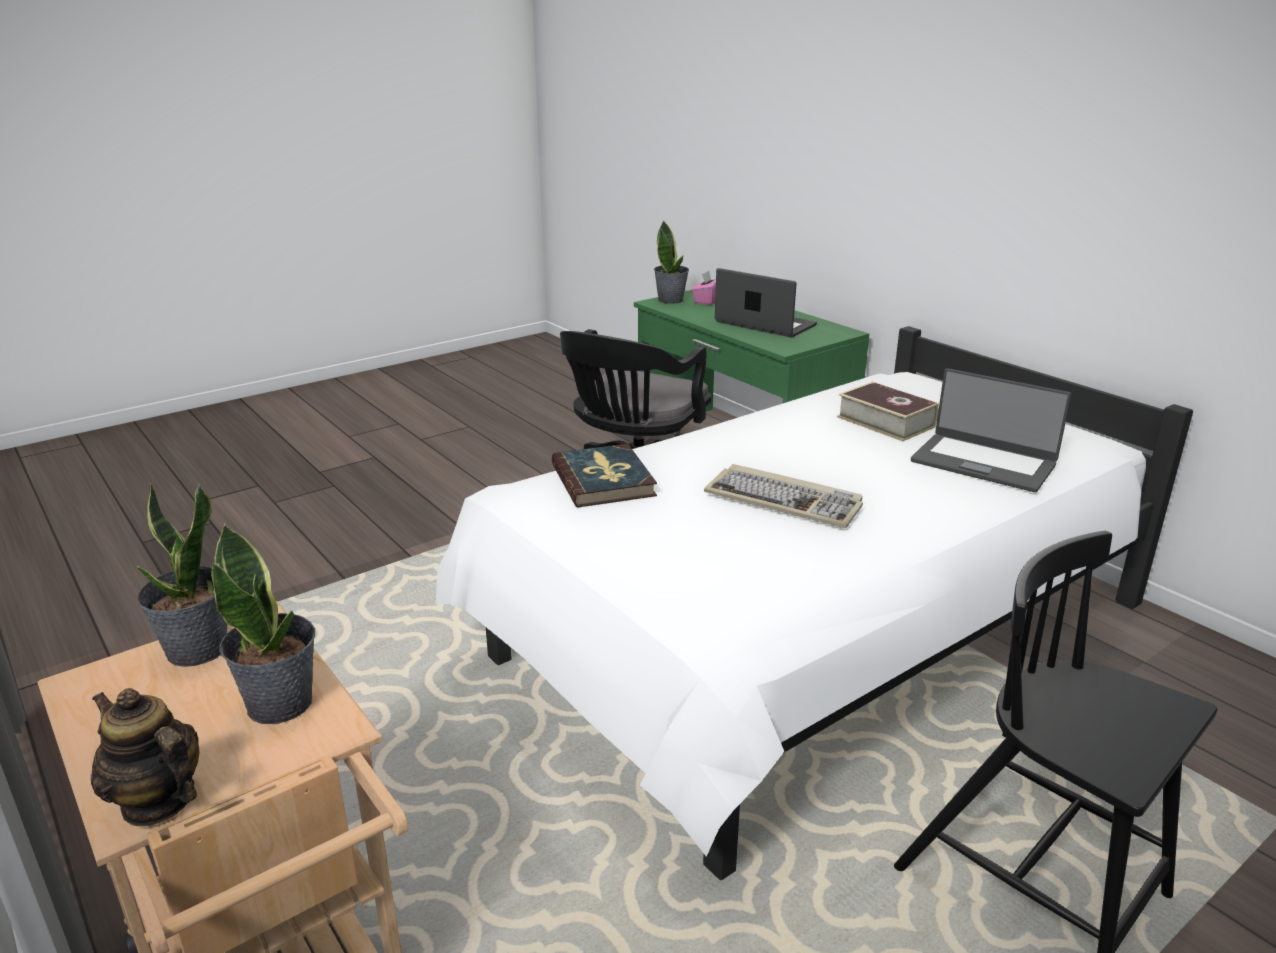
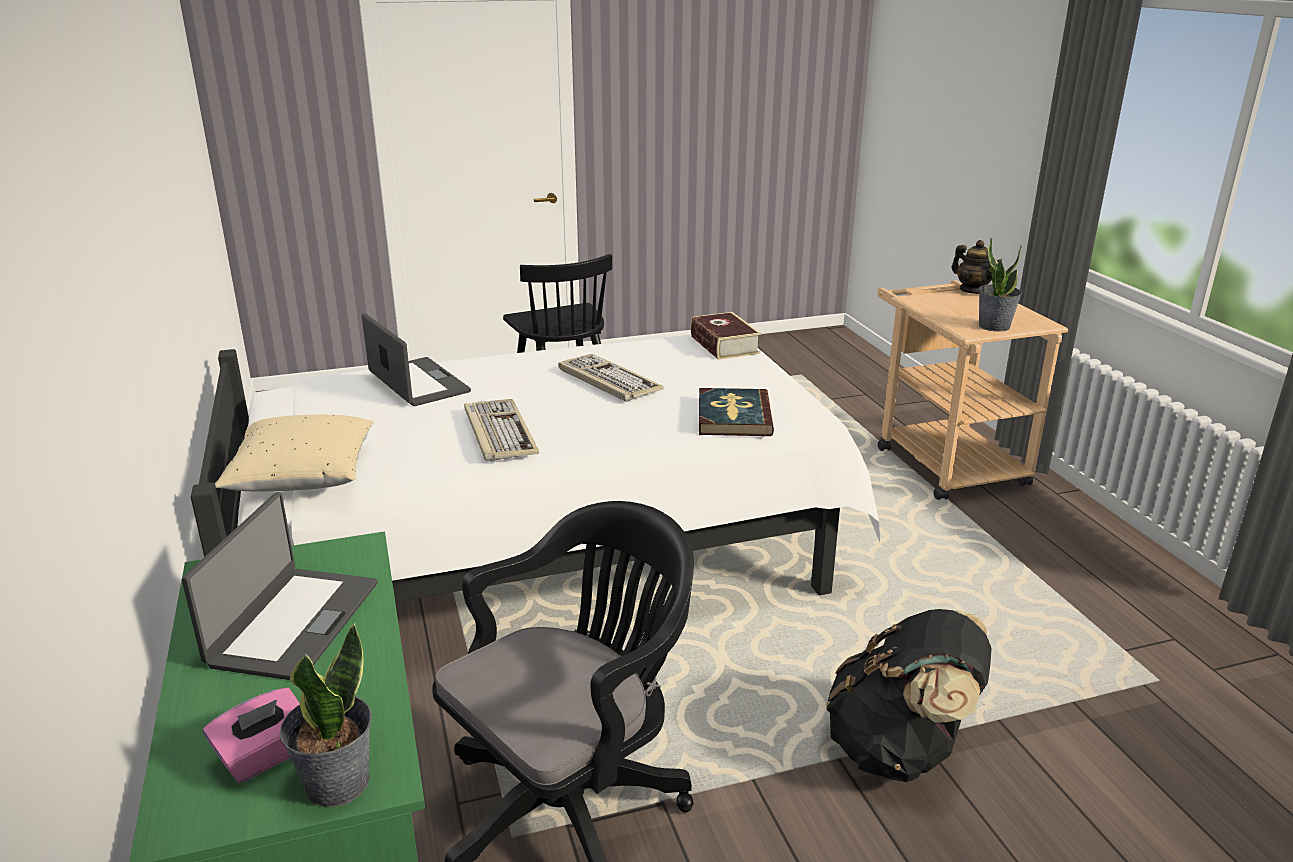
camera: 160 degrees left, 0 degrees up
(281, 703) = (939, 307): potted plant -> none
(429, 548) = (899, 750): none -> black backpack
(764, 324) = (293, 623): laptop -> laptop turned 135 degrees counterclockwise
(815, 428) = (498, 433): none -> keyboard
(885, 422) = (424, 429): book -> book (724, 345)
(907, 382) = (303, 477): none -> beige pillow

